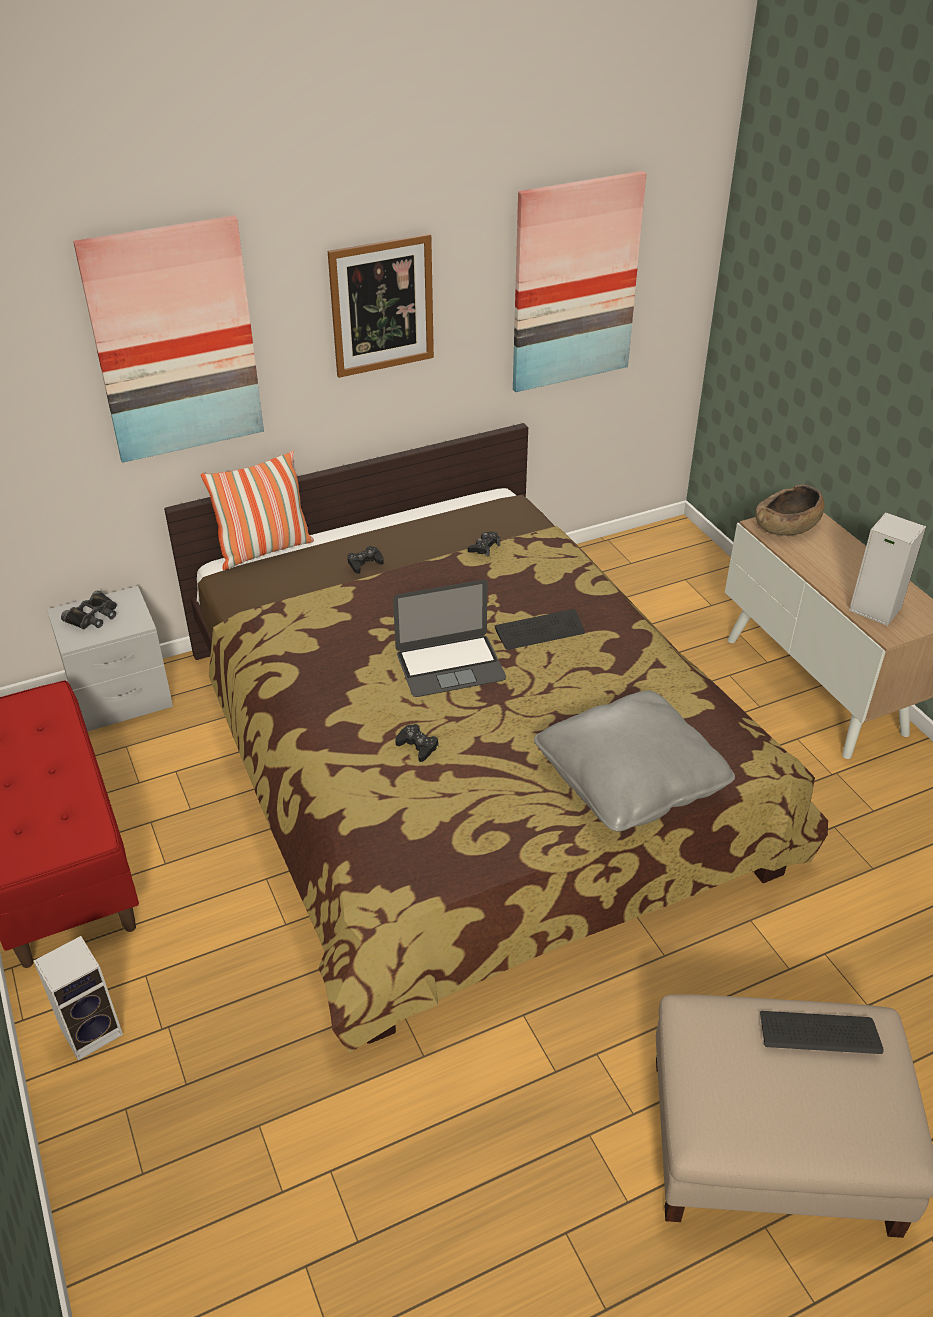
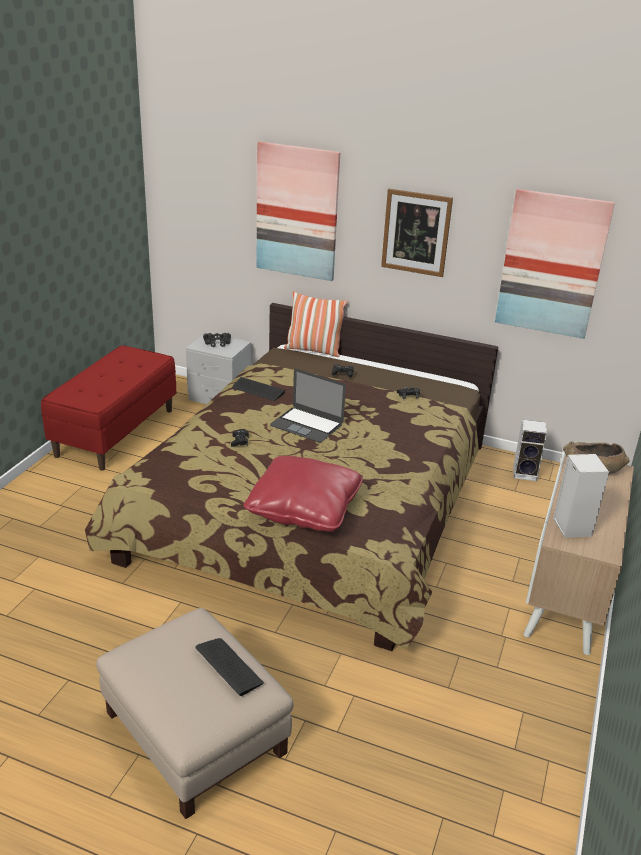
camera: 45 degrees right, 10 degrees down
(93, 1029) = (42, 489): speaker -> speaker (526, 473)
(540, 631) = (372, 436): keyboard -> keyboard (258, 390)
(630, 780) = (304, 508): grey pillow -> red pillow

